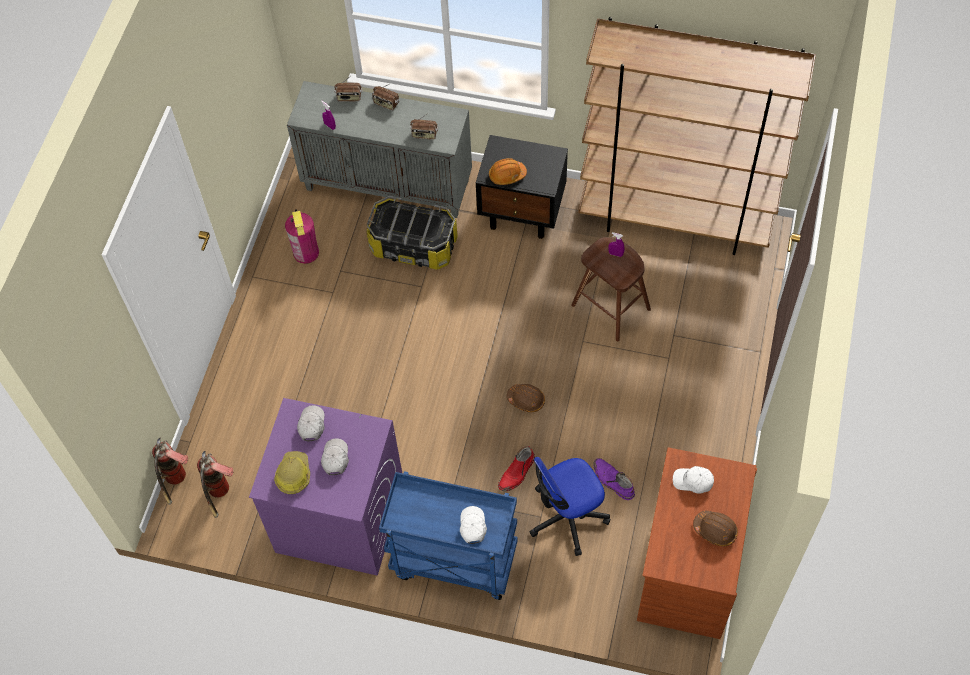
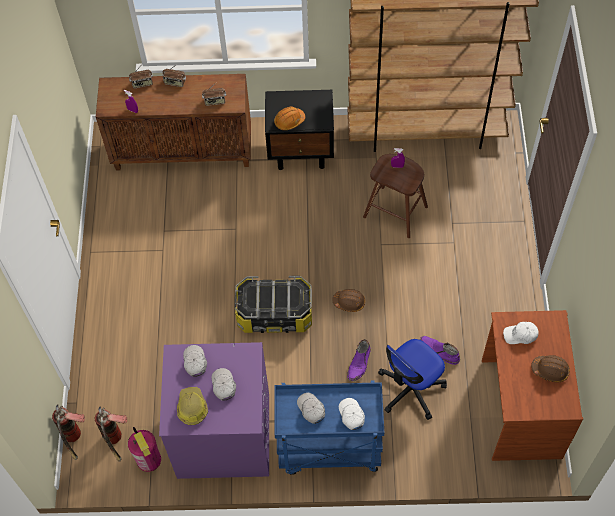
camera: 15 degrees left, 0 degrees up
(306, 252) = (130, 222): fire extinguisher -> fire extinguisher (149, 459)
(389, 184) = (184, 151): grey cabinet -> brown cabinet
(413, 246) = (219, 197): storage box -> storage box (275, 314)
(429, 509) = (311, 409): none -> white cap
(517, 473) = (359, 363): red boot -> purple boot

